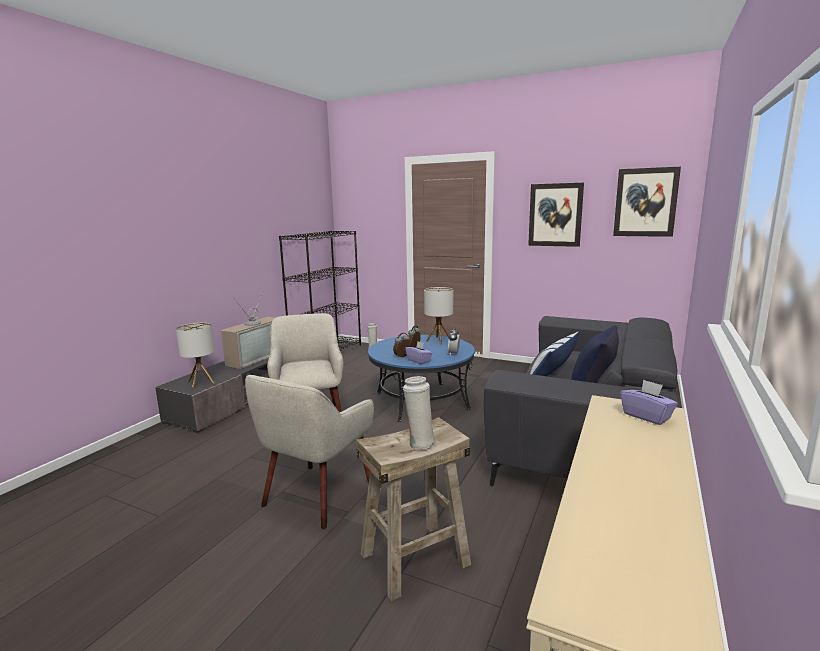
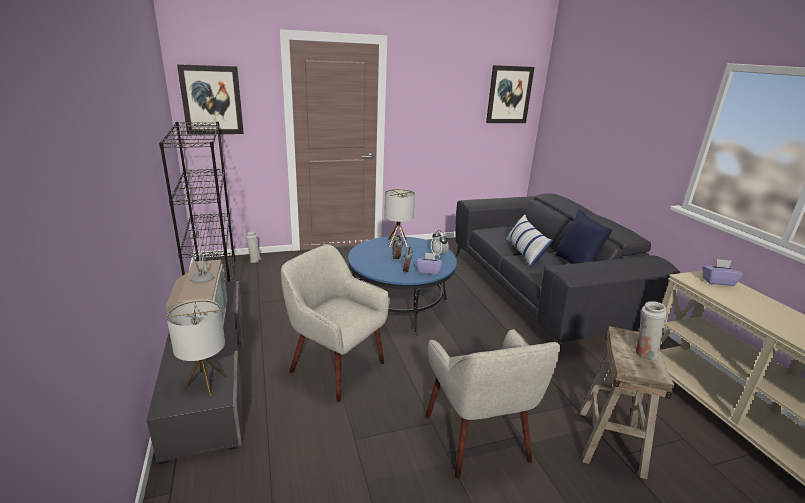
camera: 45 degrees left, 10 degrees up
(555, 215) = (442, 104): picture -> picture (212, 100)

